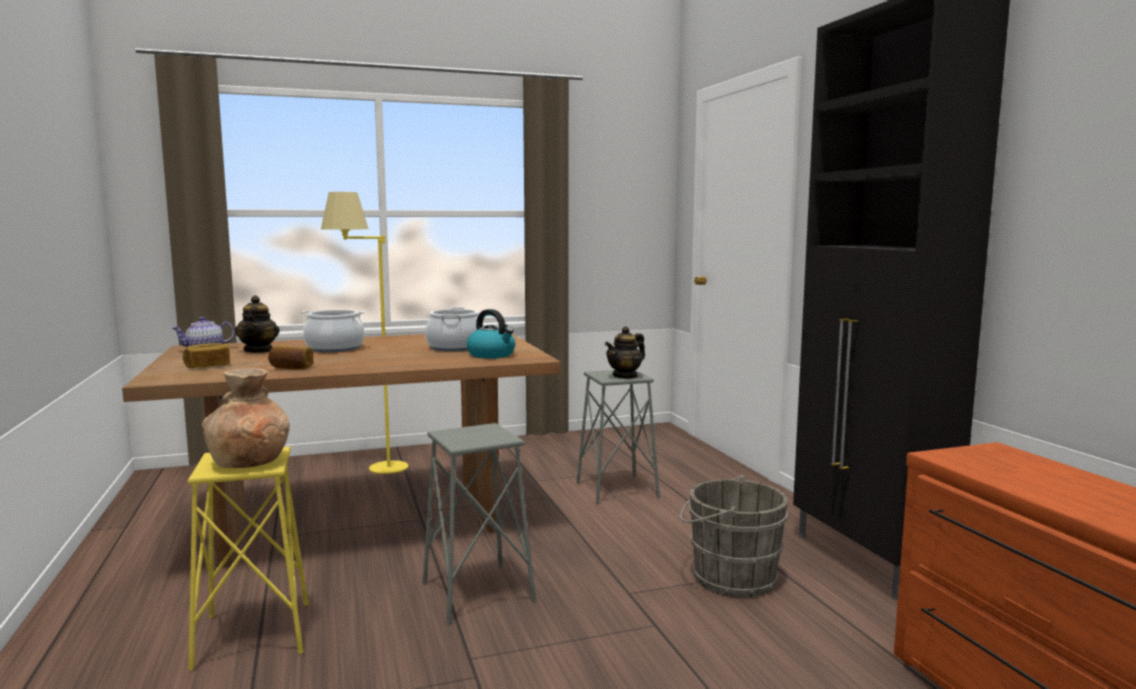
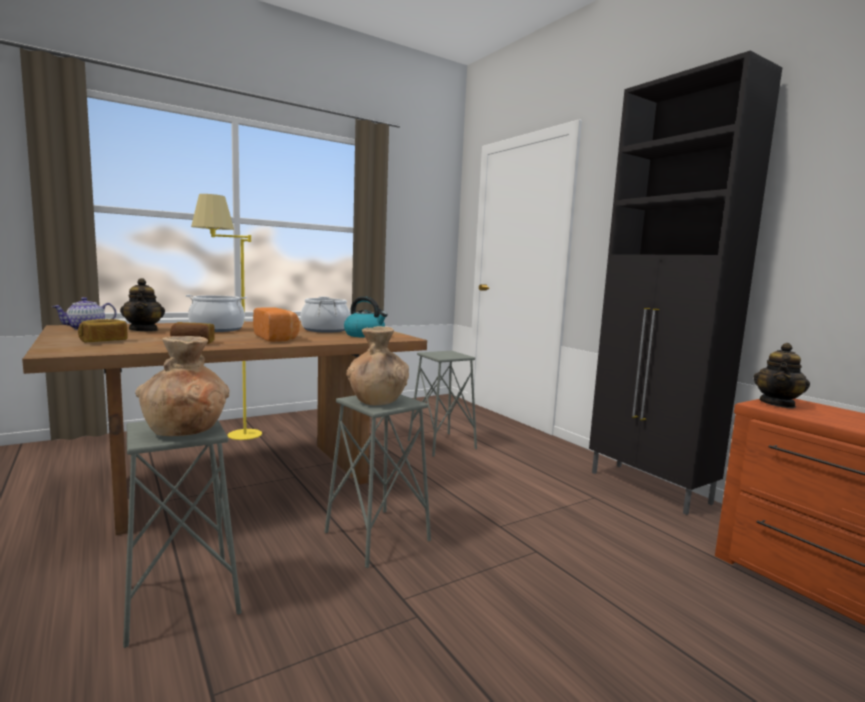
camera: 15 degrees left, 0 degrees up
(253, 634) = (180, 600): yellow stool -> grey stool
(386, 360) = (277, 338): none -> bread
(469, 436) = (377, 401): none -> brown vase
(625, 376) = (452, 355): teapot -> teapot (778, 404)
(729, 577) = (565, 507): grey bucket -> none

